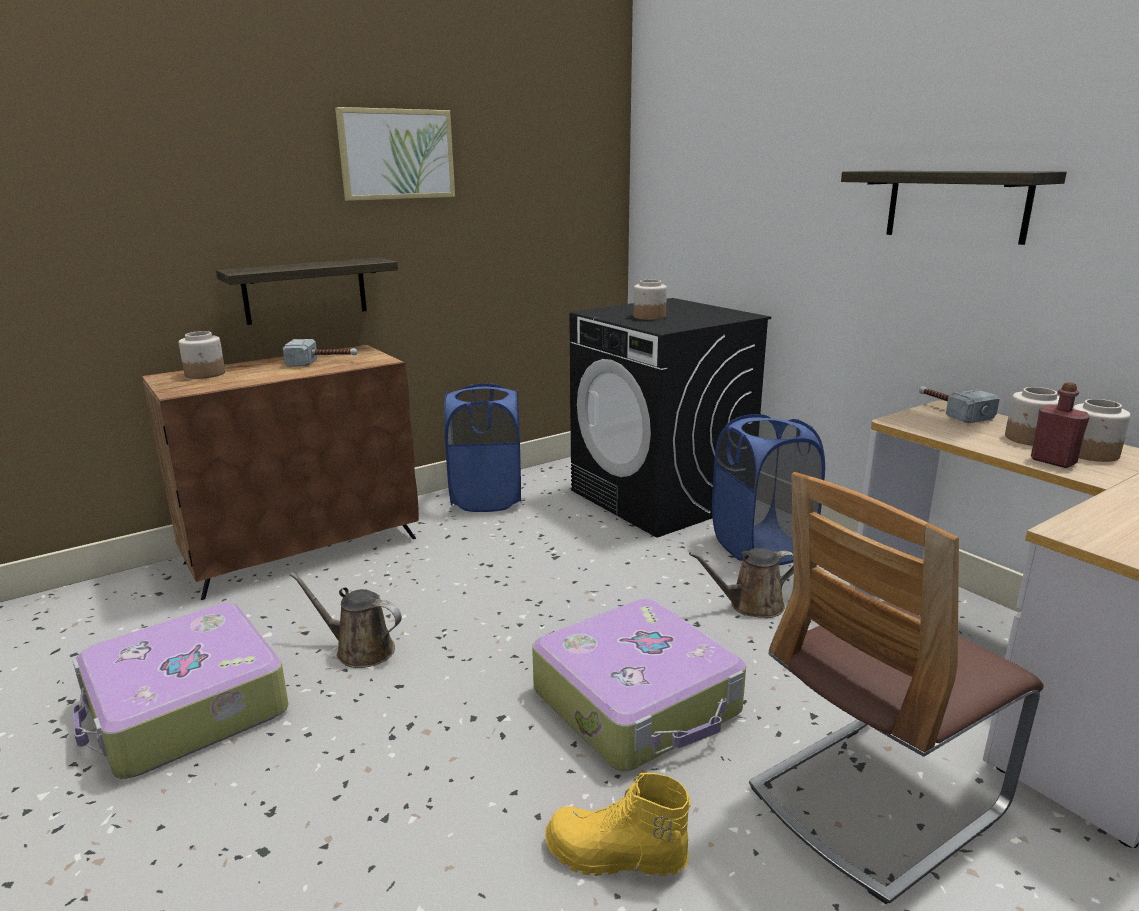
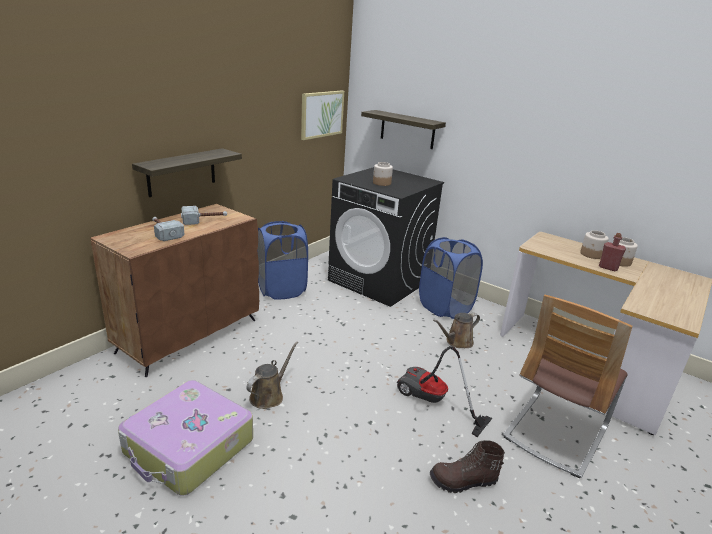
camera: 20 degrees left, 5 degrees up
(205, 374) = (135, 234): jar -> none
(360, 650) = (269, 395): brown watering can -> brown watering can turned 120 degrees clockwise
(397, 154) = (233, 83): picture -> picture (321, 114)
(615, 857) = (463, 481): yellow boot -> brown boot
(638, 702) = (432, 402): suitcase -> vacuum cleaner
(950, 411) = (549, 239): hammer -> hammer (164, 232)
(956, 205) = (553, 136): shelf -> shelf (407, 129)

